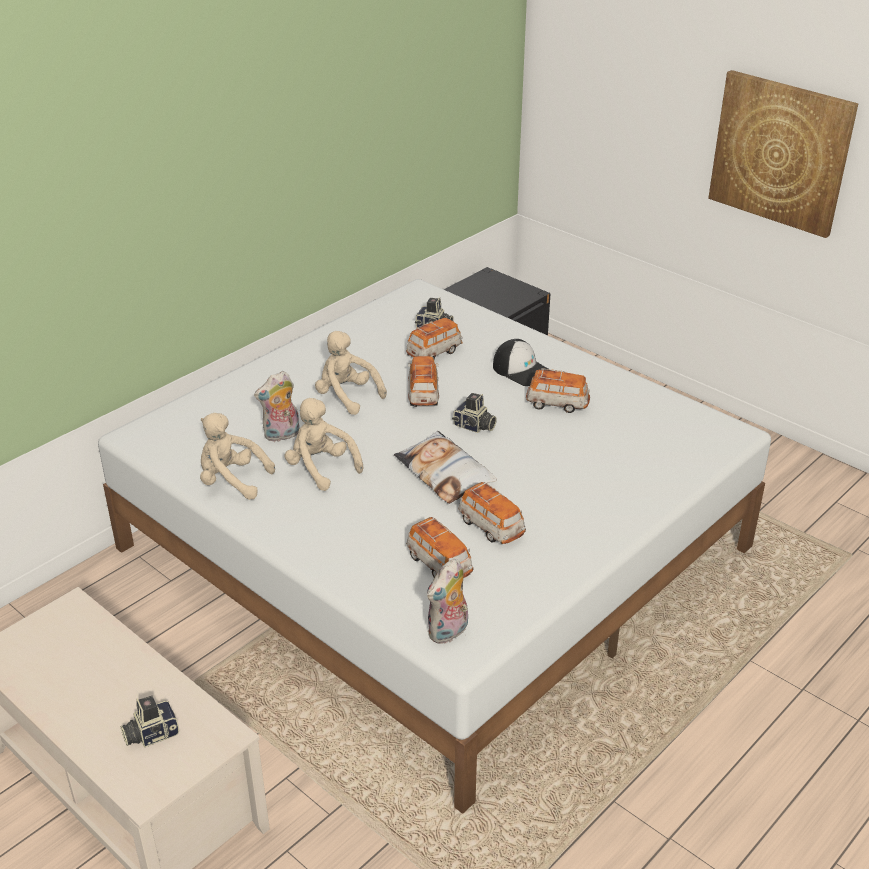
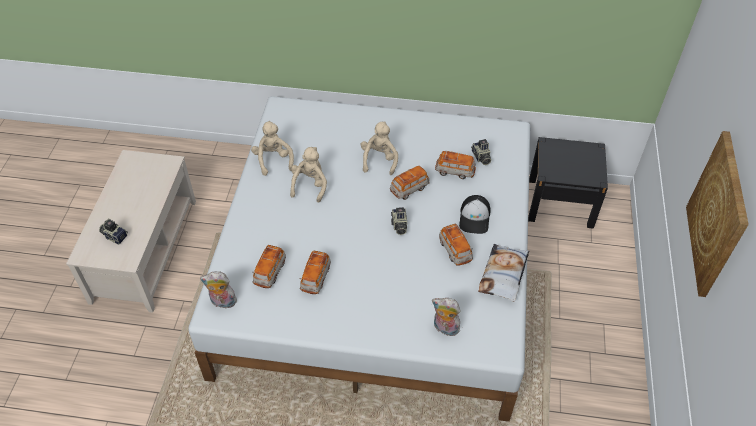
camera: 55 degrees right, 15 degrees up
(282, 435) = (324, 155): plush toy -> plush toy (444, 328)
(445, 473) = (346, 235): pillow -> pillow (504, 275)

